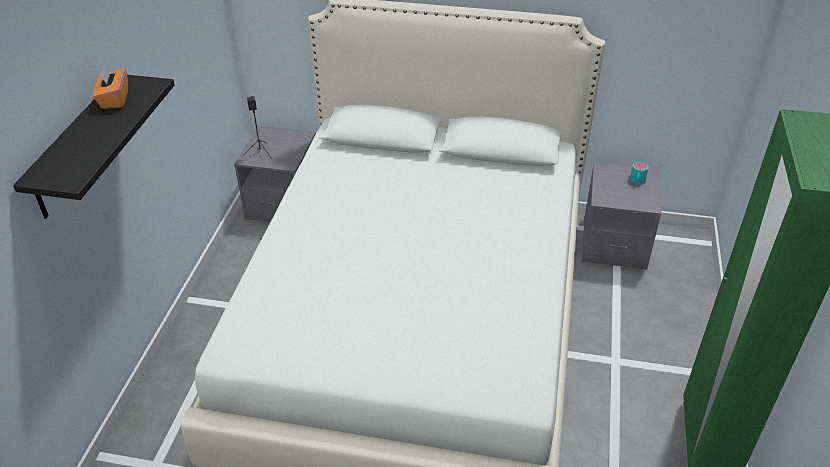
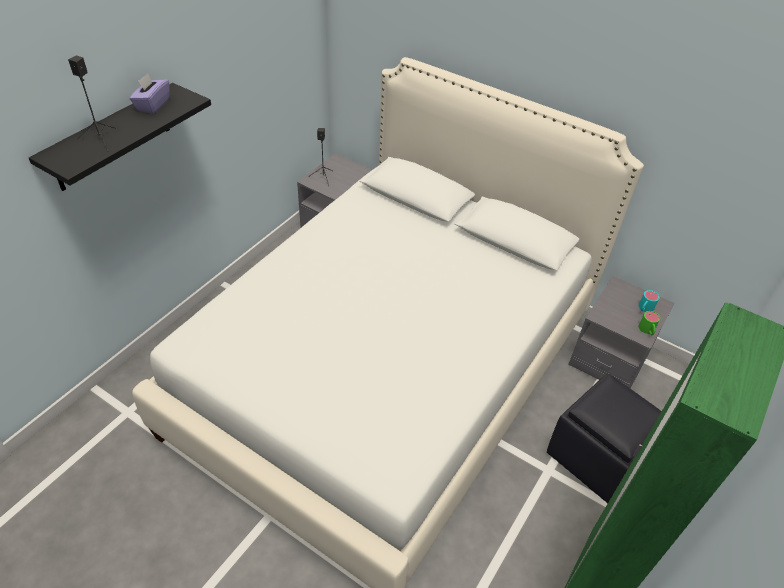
camera: 20 degrees right, 5 degrees up
(83, 146) = (101, 139): none -> black speaker
(114, 99) = (152, 105): orange tissue box -> purple tissue box
(650, 199) = (647, 330): none -> green mug
(652, 332) = (599, 456): none -> black ottoman

